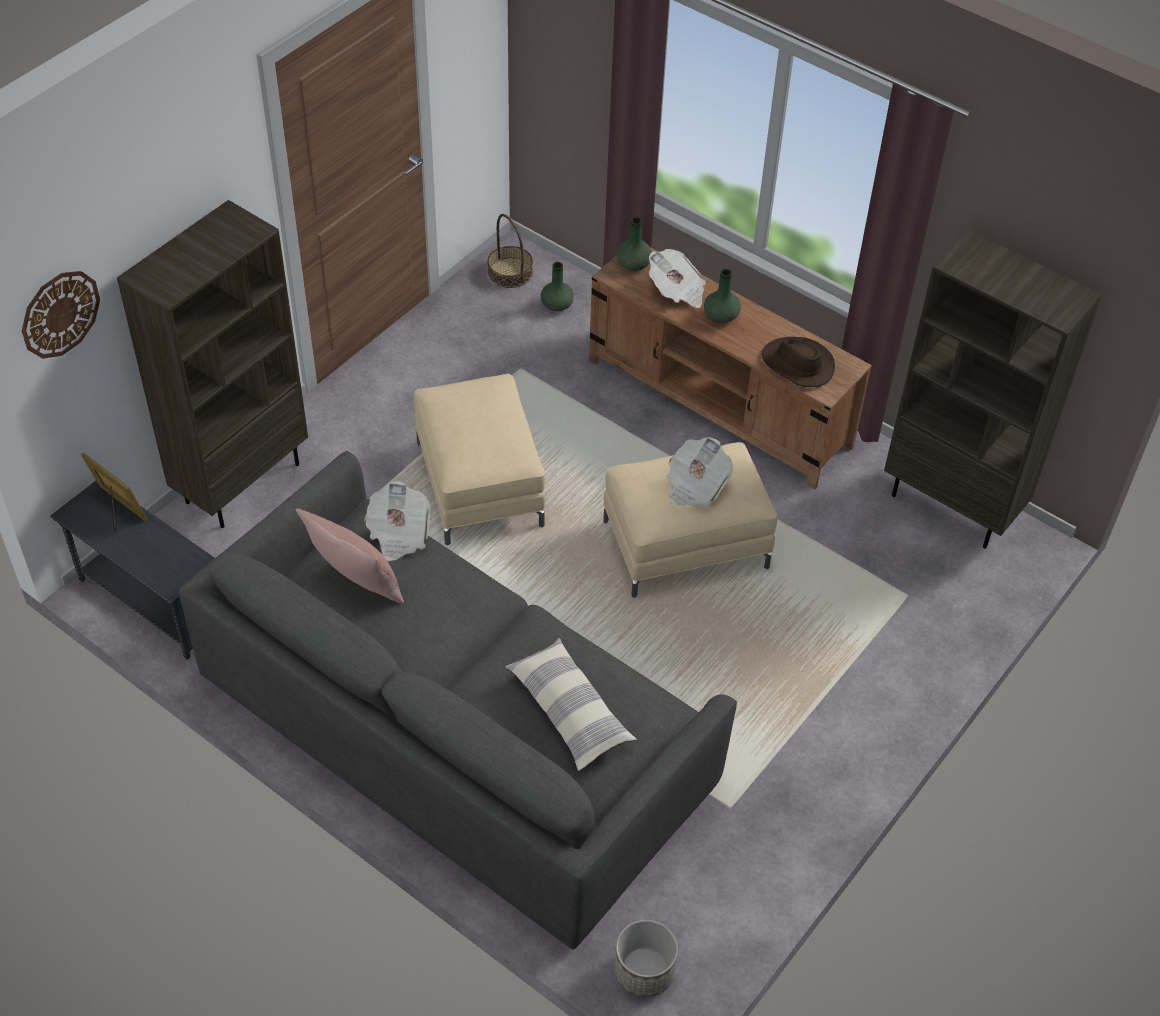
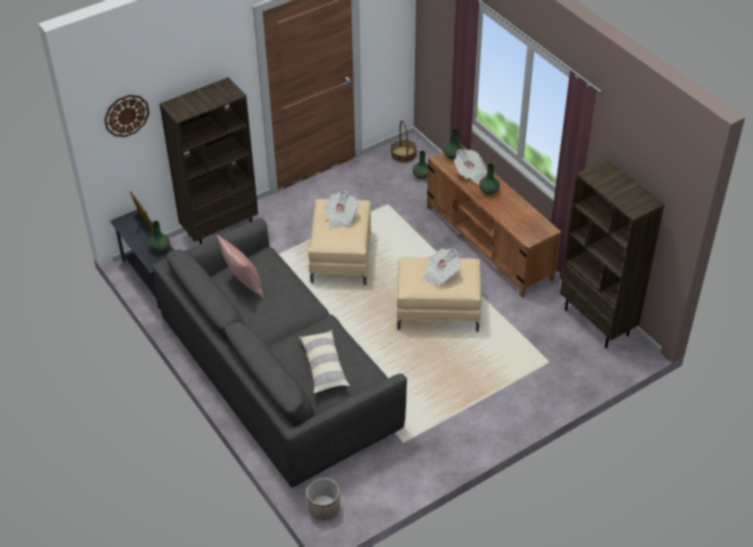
camera: 20 degrees right, 5 degrees down
(170, 549) = (160, 248): none -> green vase
(398, 534) = (275, 265): newspaper -> newspaper (341, 217)
(797, 365) = (519, 223): brown hat -> none

